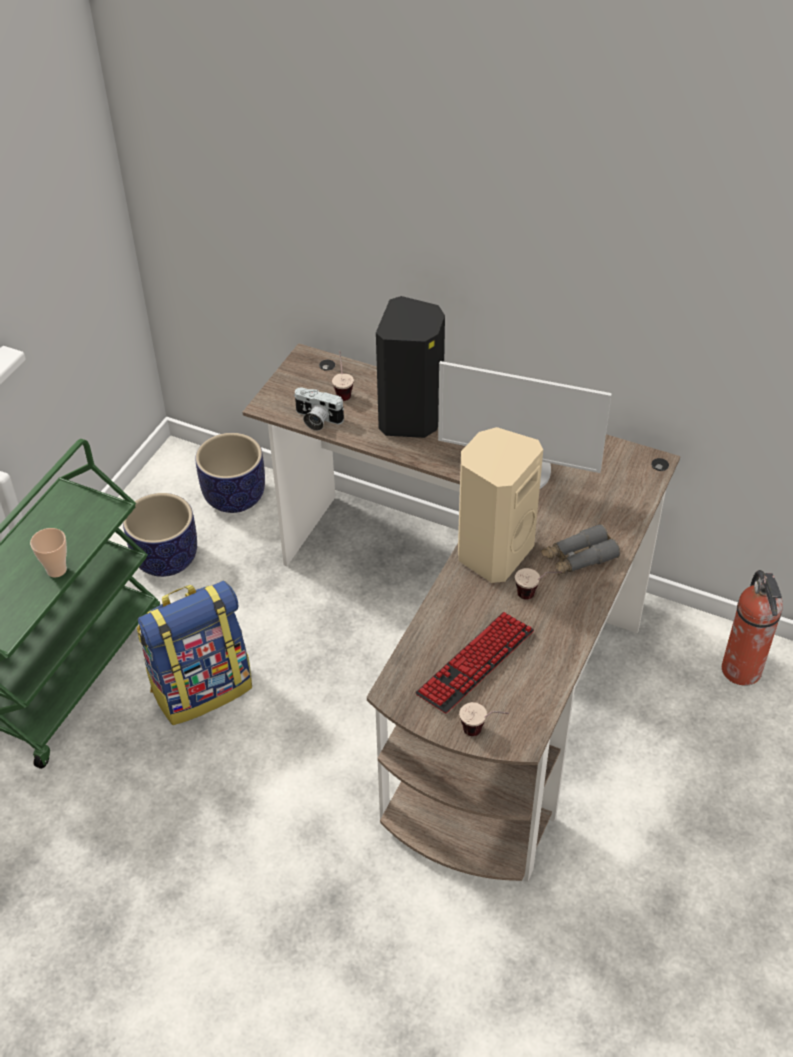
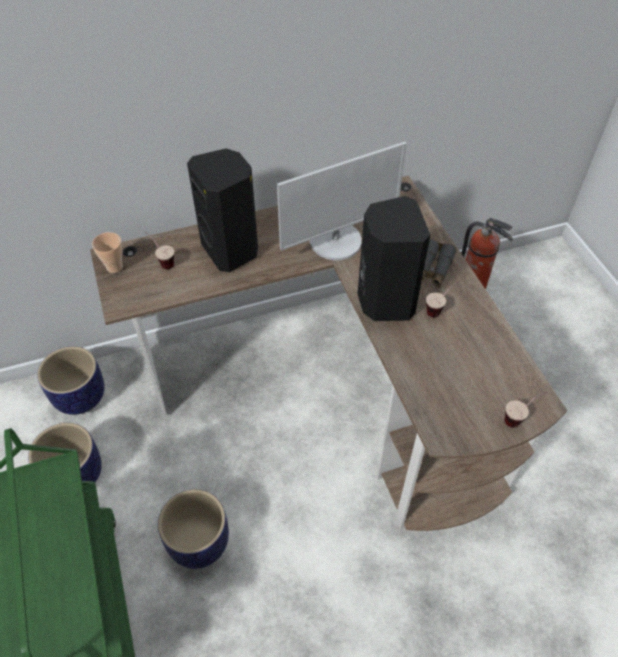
camera: 45 degrees left, 5 degrees up
(56, 570) = (70, 551): cup -> cup (114, 267)
(202, 688) = (199, 542): backpack -> planter
(316, 420) = (168, 292): camera -> none
(475, 663) = (461, 378): keyboard -> none
(492, 552) = (384, 301): beige speaker -> black speaker

